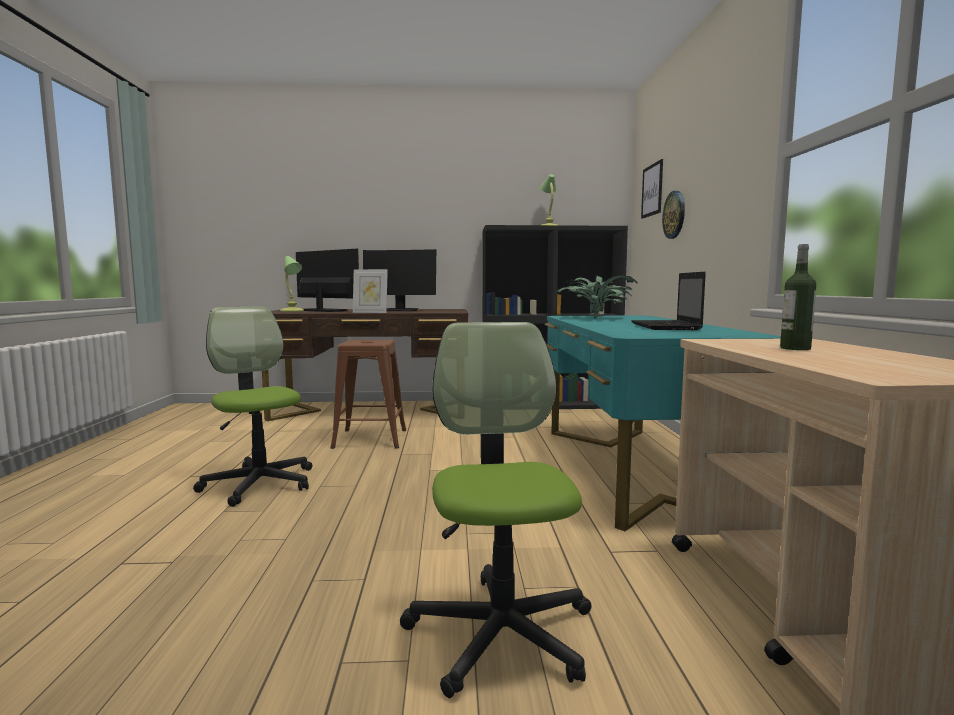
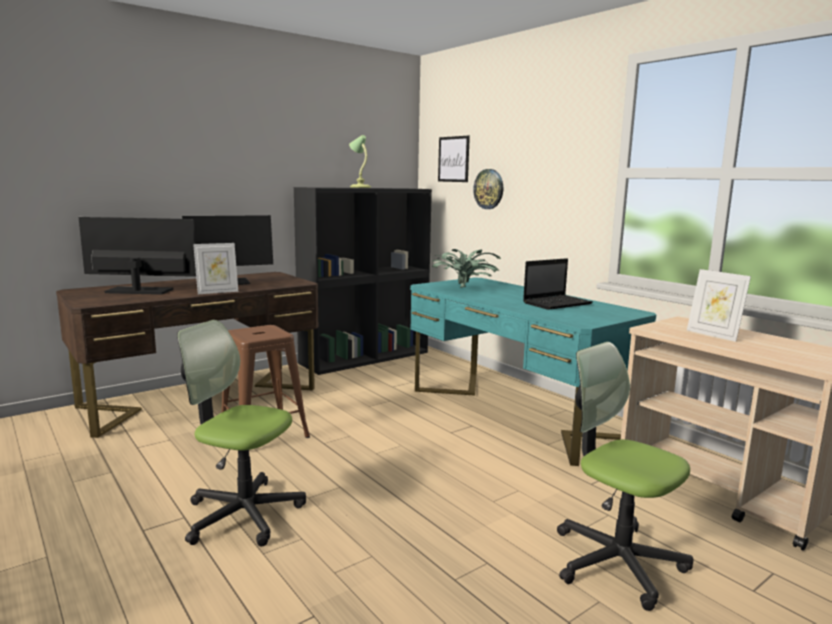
camera: 35 degrees left, 5 degrees up
(292, 311) = (106, 297): table lamp -> none
(666, 327) = (557, 303): laptop -> laptop turned 90 degrees counterclockwise
(795, 348) = (713, 335): bottle -> picture frame

